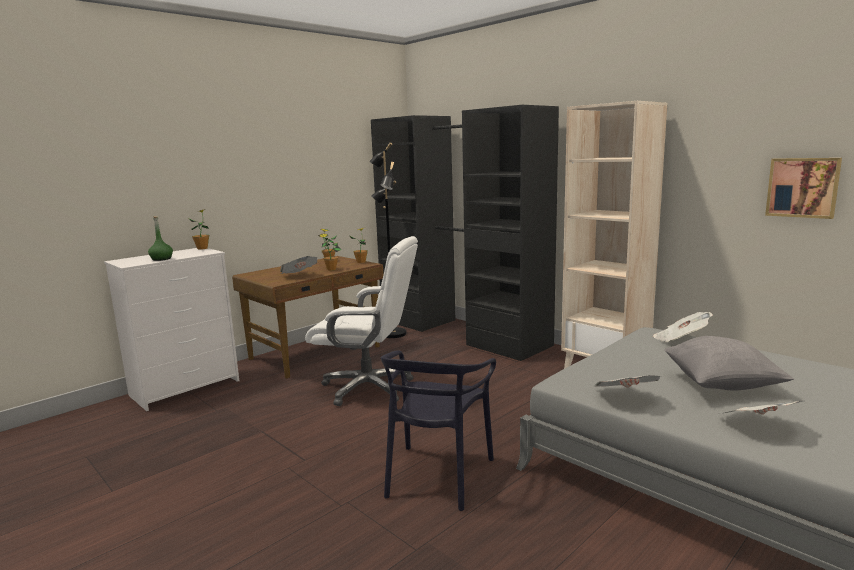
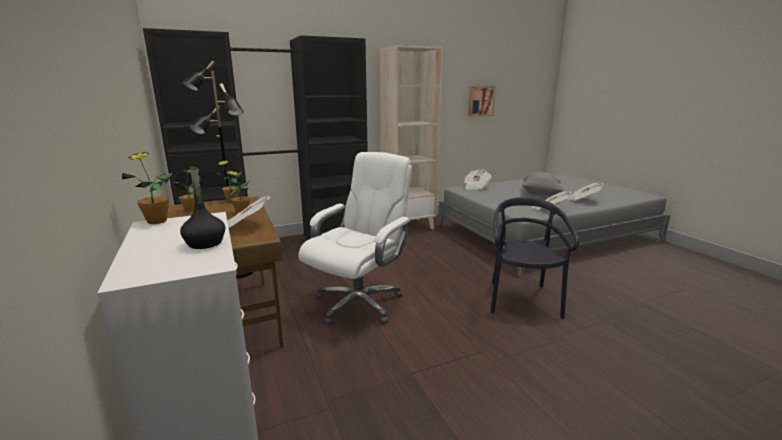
camera: 70 degrees left, 5 degrees up
(161, 259) = (205, 243): green bottle -> black bottle
(437, 475) = (522, 300): black chair -> black chair turned 120 degrees counterclockwise

